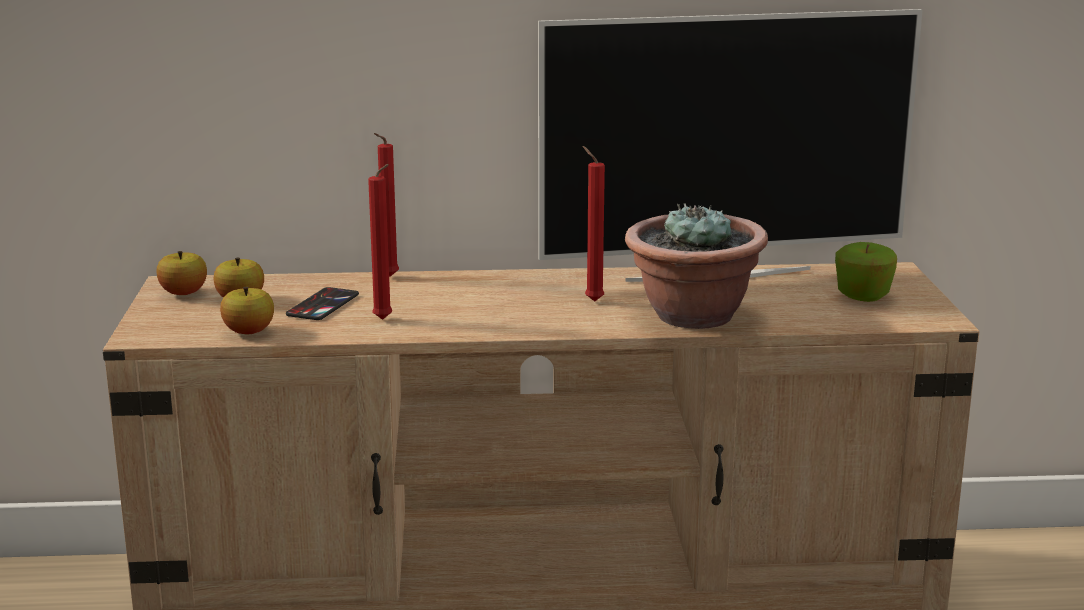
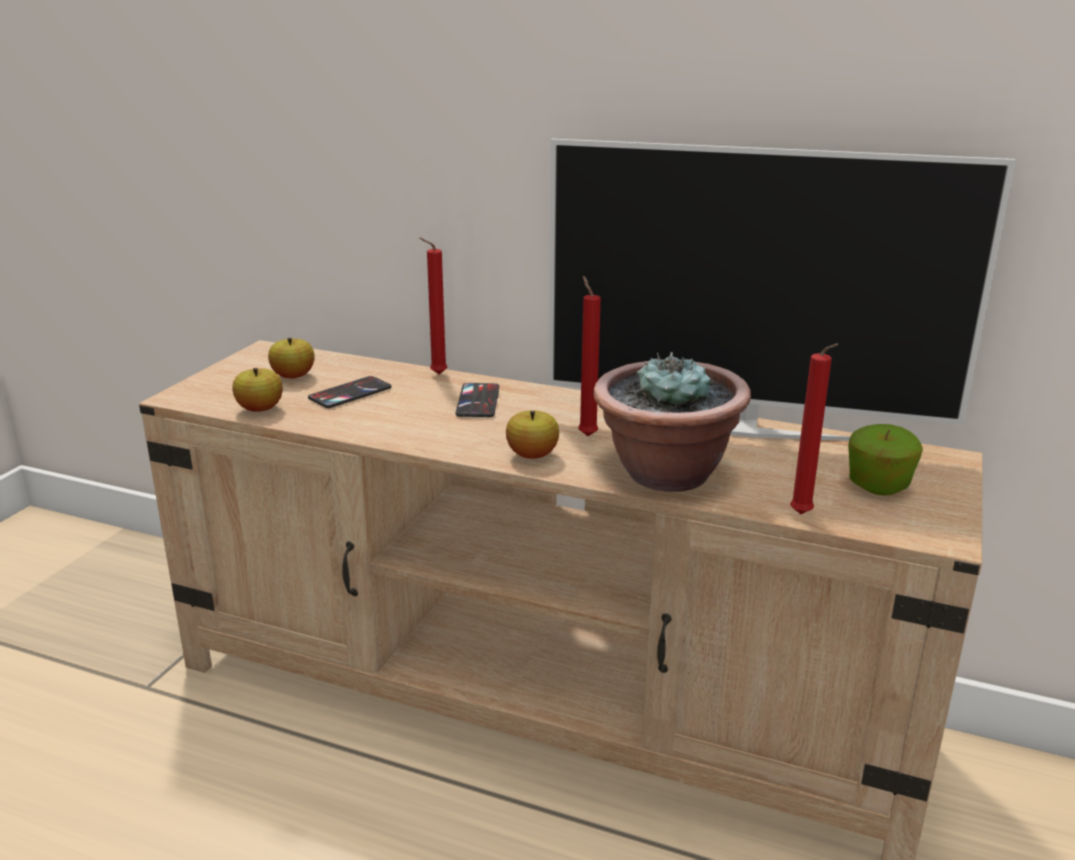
camera: 25 degrees right, 5 degrees up
(183, 293) = (261, 361): apple -> apple (532, 455)
(384, 320) = (380, 419): red candle -> red candle (803, 516)
(459, 291) = (478, 401): none -> phone

